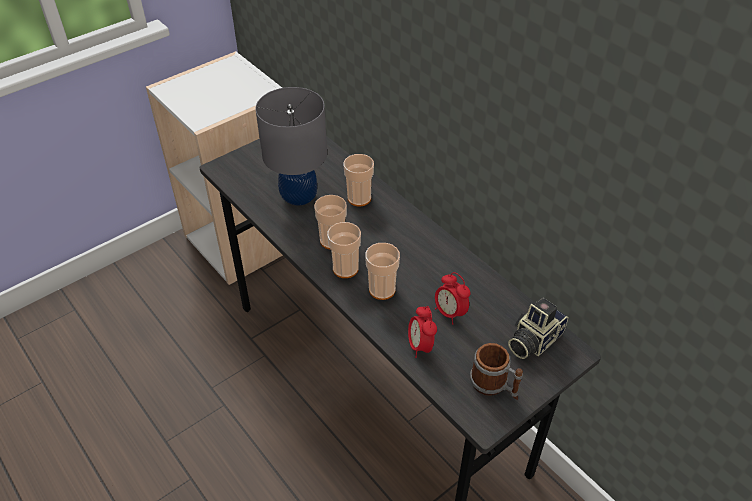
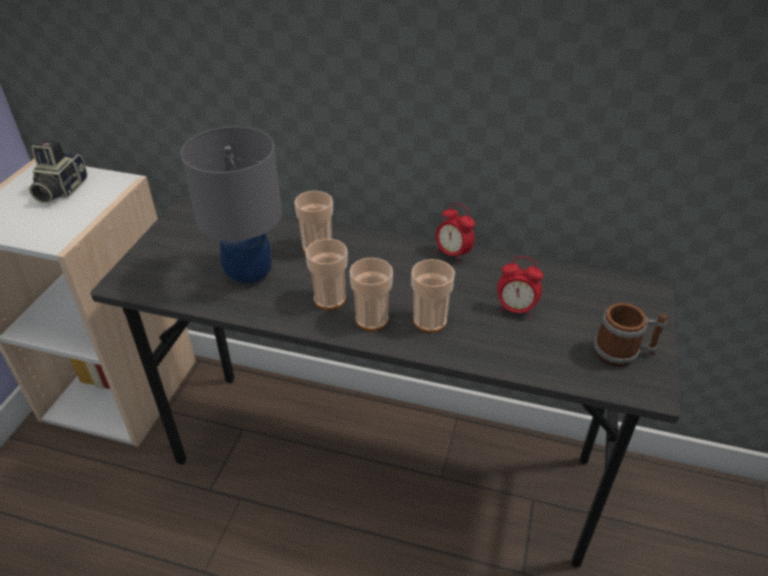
camera: 35 degrees left, 5 degrees down
(420, 346) = (522, 354): alarm clock -> alarm clock (452, 254)
(532, 340) = (608, 296): camera -> camera (59, 190)

